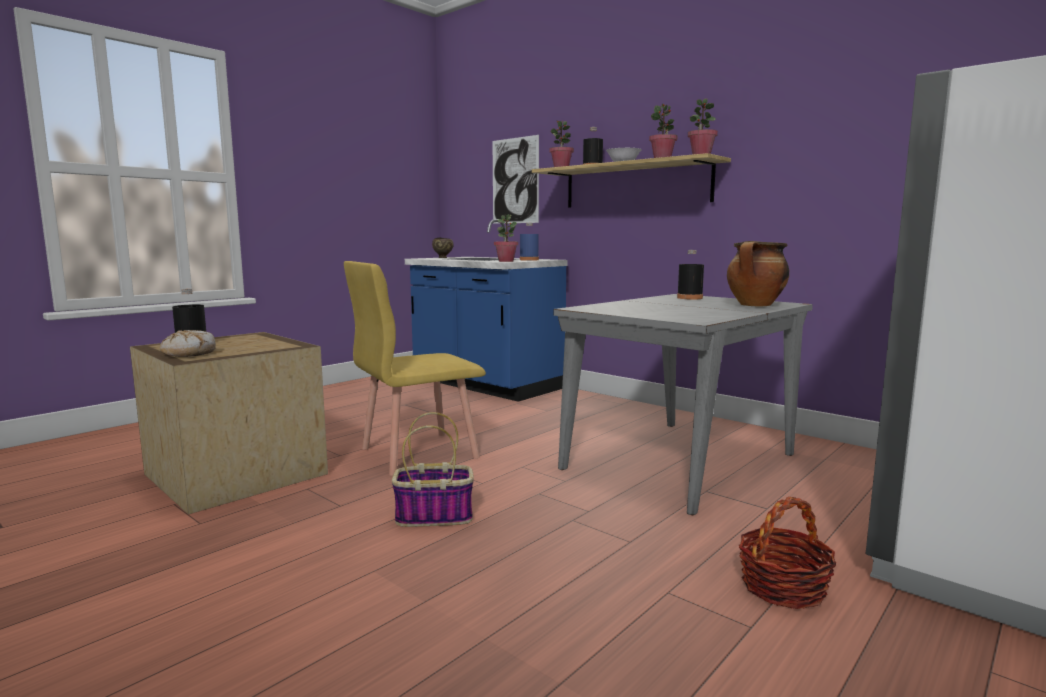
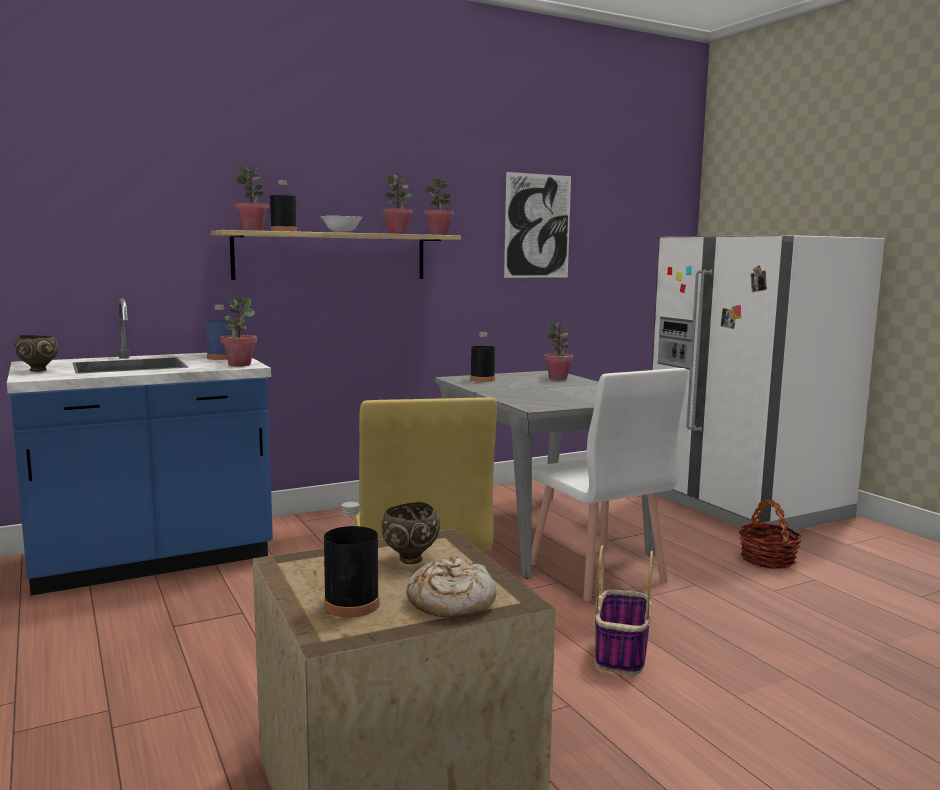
camera: 70 degrees left, 0 degrees up
(257, 345) = (410, 560): none -> brown bowl
(515, 181) = (119, 236): picture -> picture (537, 226)
(603, 493) = (596, 573): none -> white chair
(755, 305) = (558, 378): cooking pot -> potted plant

